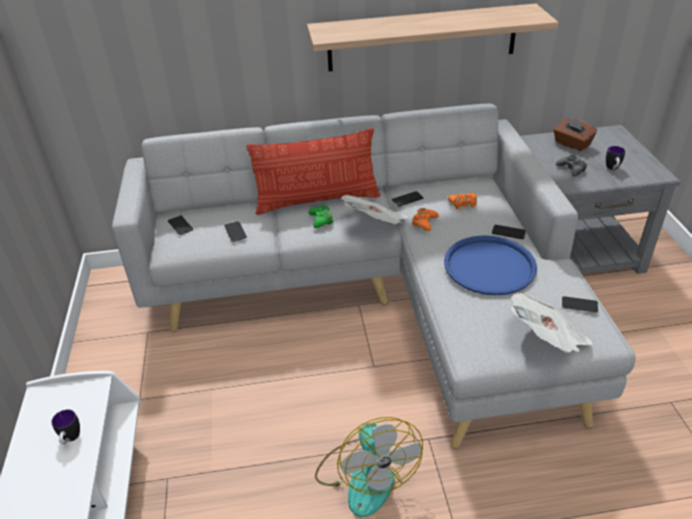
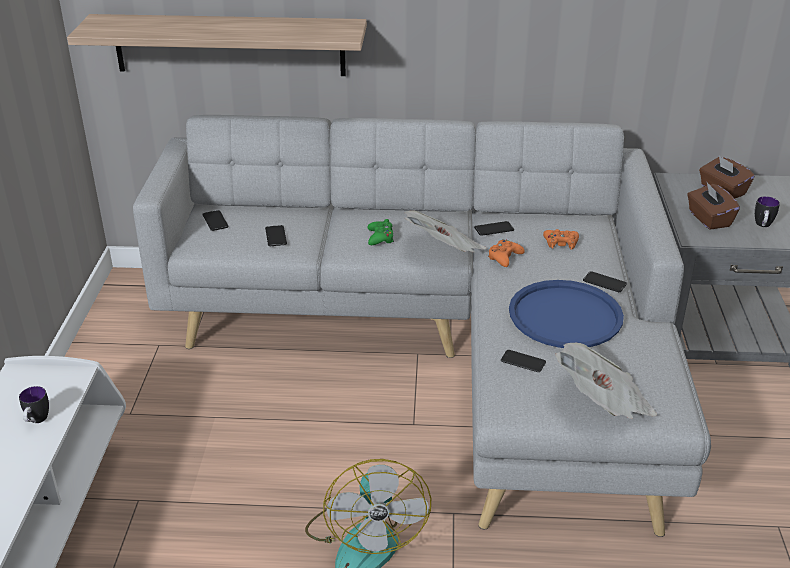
camera: 10 degrees right, 5 degrees down
(317, 200) = (384, 215): pillow -> none
(422, 38) = (537, 35): shelf -> shelf (229, 45)
(571, 169) = (708, 219): black game controller -> brown tissue box
(579, 305) = (659, 373): phone -> phone (523, 361)

